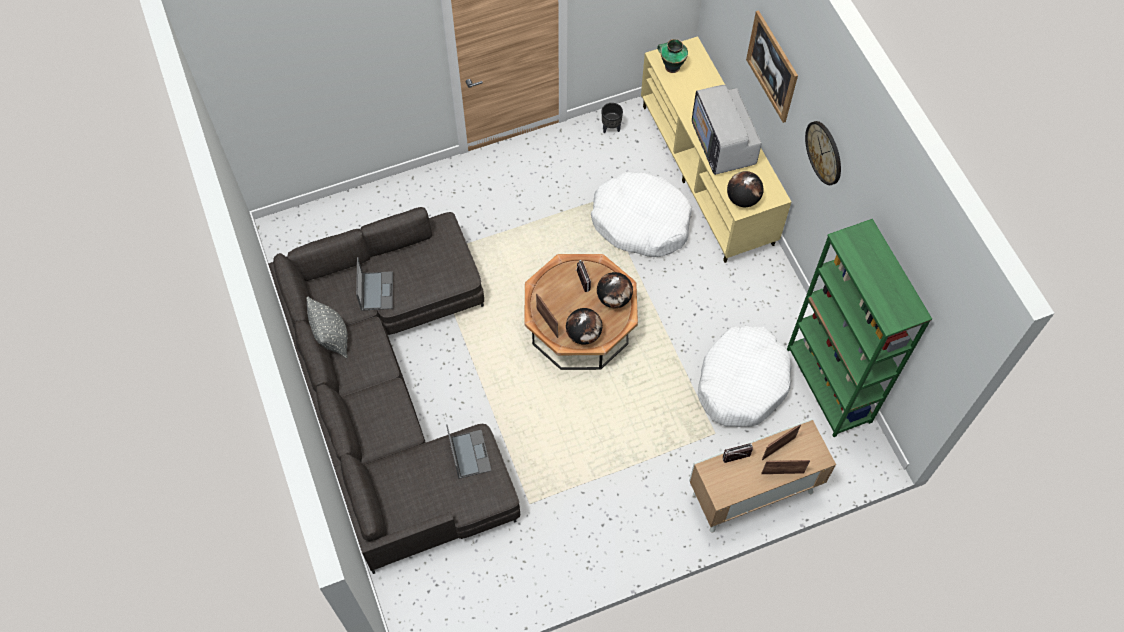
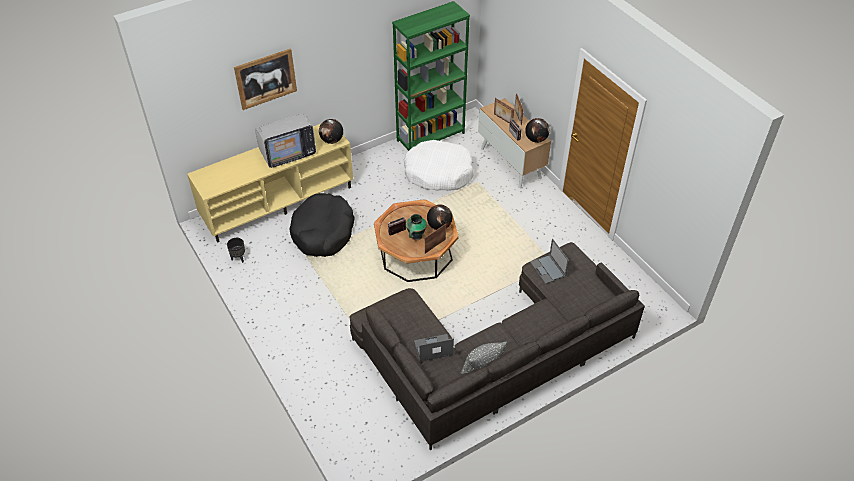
camera: 100 degrees left, 15 degrees down
(469, 453) = (548, 269): laptop -> laptop turned 90 degrees counterclockwise
(614, 299) = (407, 214): globe -> globe (536, 139)
(641, 221) = (323, 232): white dog bed -> black dog bed
(671, 66) = (217, 184): vase -> vase (416, 236)
(824, 152) = (335, 53): wall clock -> none

